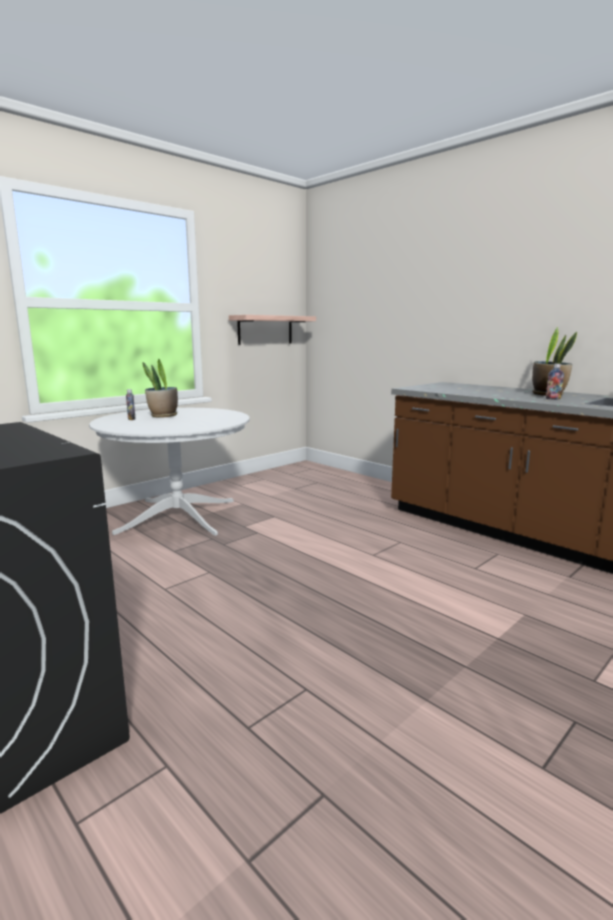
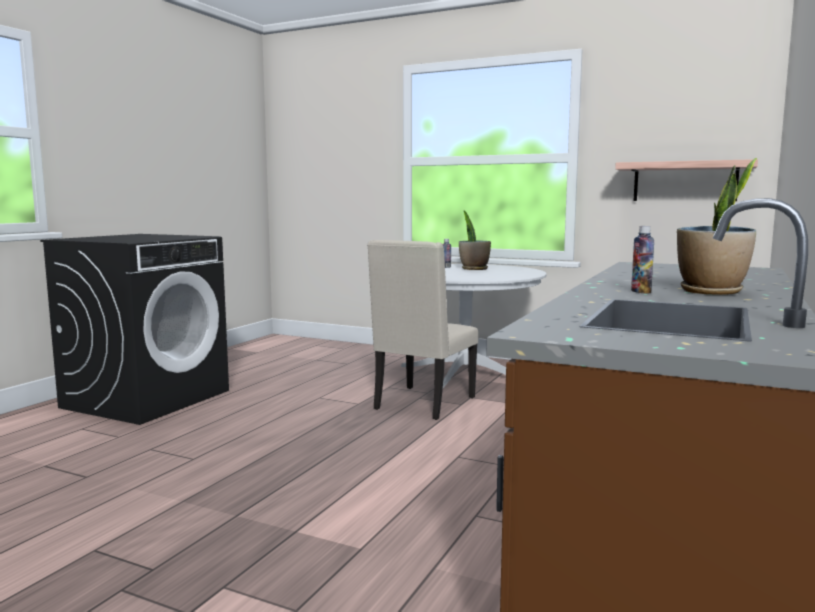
camera: 70 degrees right, 5 degrees down
(241, 545) = (422, 404): none -> beige chair

